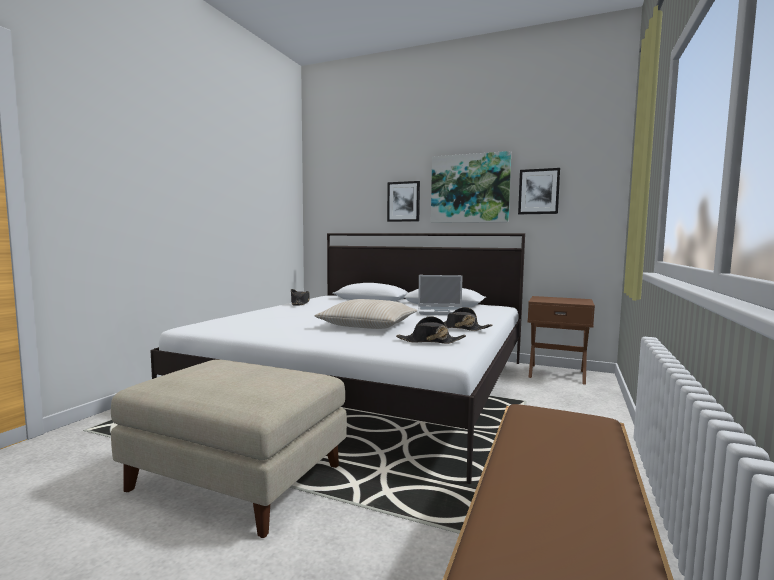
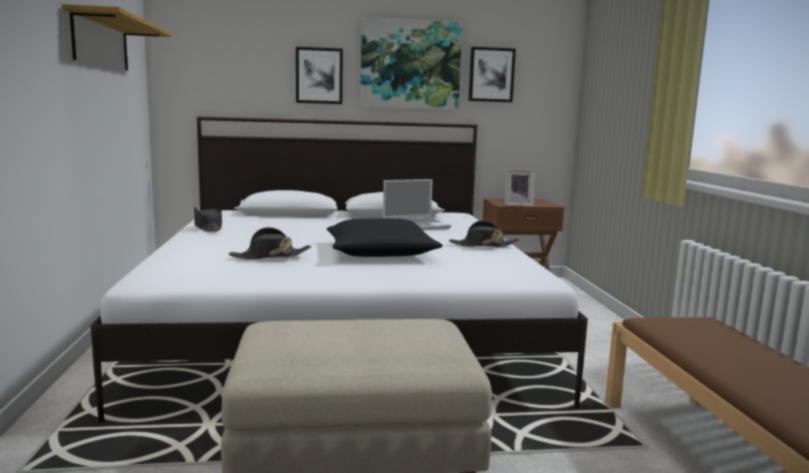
camera: 30 degrees left, 5 degrees up
(247, 186) = (101, 42): none -> shelf
(368, 325) = (380, 252): beige pillow -> black pillow
(430, 341) = (490, 265): black hat -> black hat (270, 256)
(551, 301) = (517, 204): none -> picture frame

